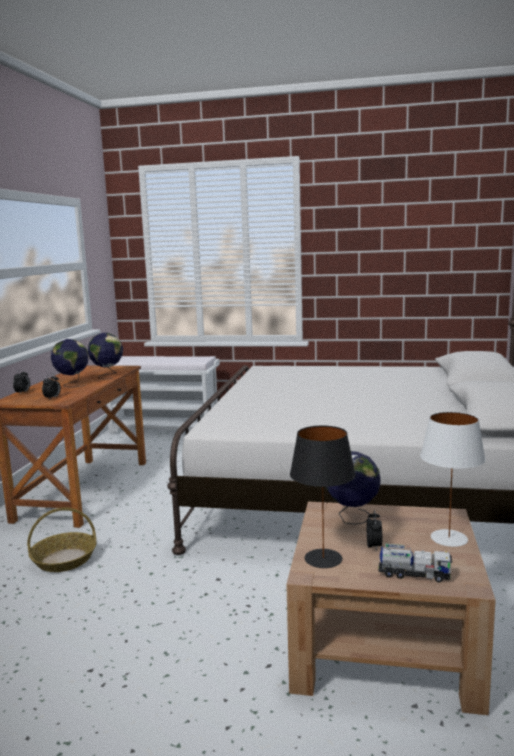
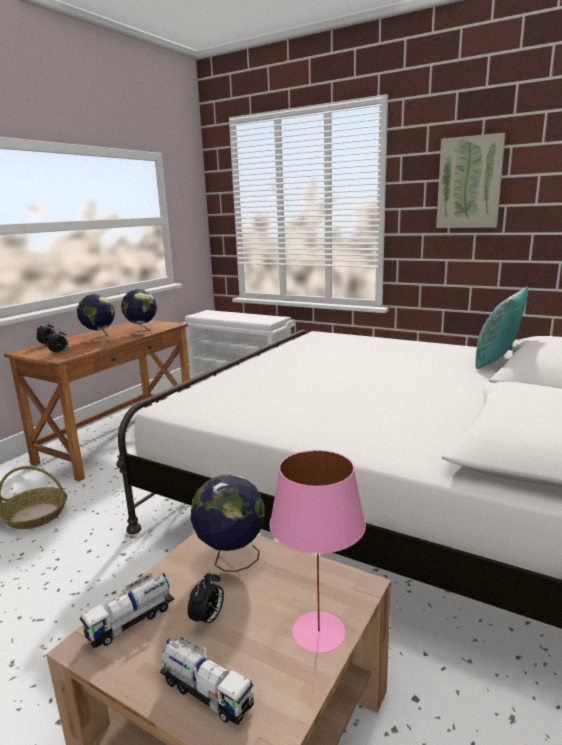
camera: 20 degrees right, 5 degrees up
(324, 558) = (131, 621): black table lamp -> toy truck
(374, 232) = (469, 183): none -> picture
(431, 374) = (496, 362): none -> turquoise pillow
(449, 538) = (319, 632): white table lamp -> pink table lamp

